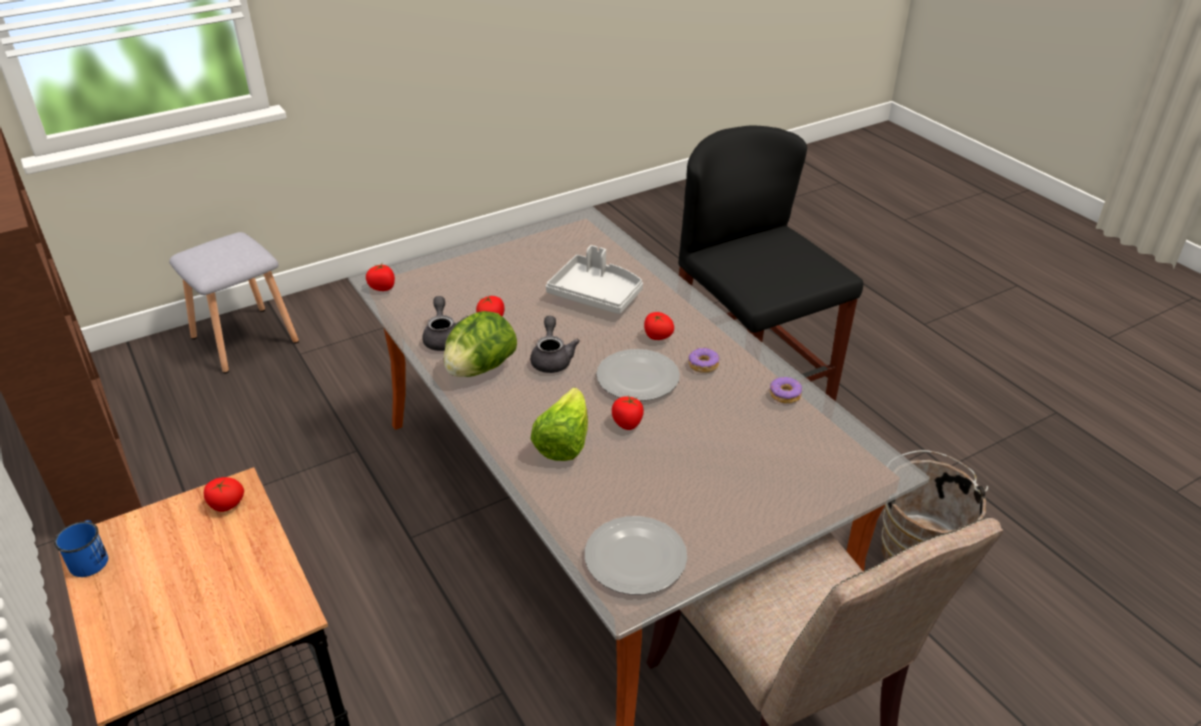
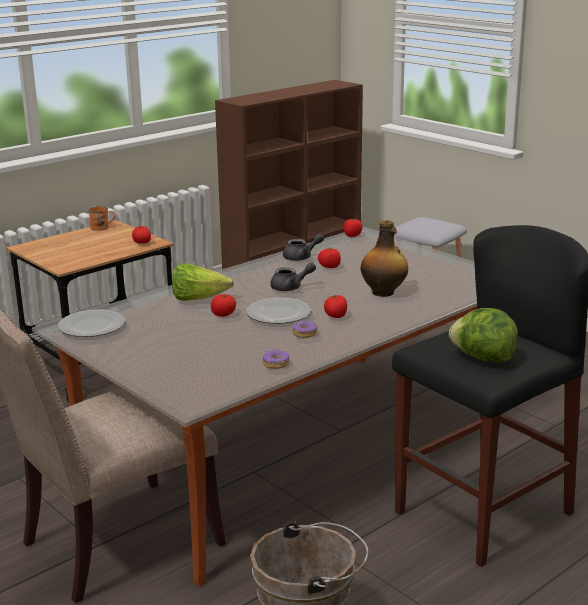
camera: 80 degrees right, 15 degrees down
(90, 558) = (103, 227): blue mug -> orange mug
(480, 369) = (270, 270): lettuce -> lettuce (483, 358)
(596, 294) = (384, 293): grey tray -> bottle

